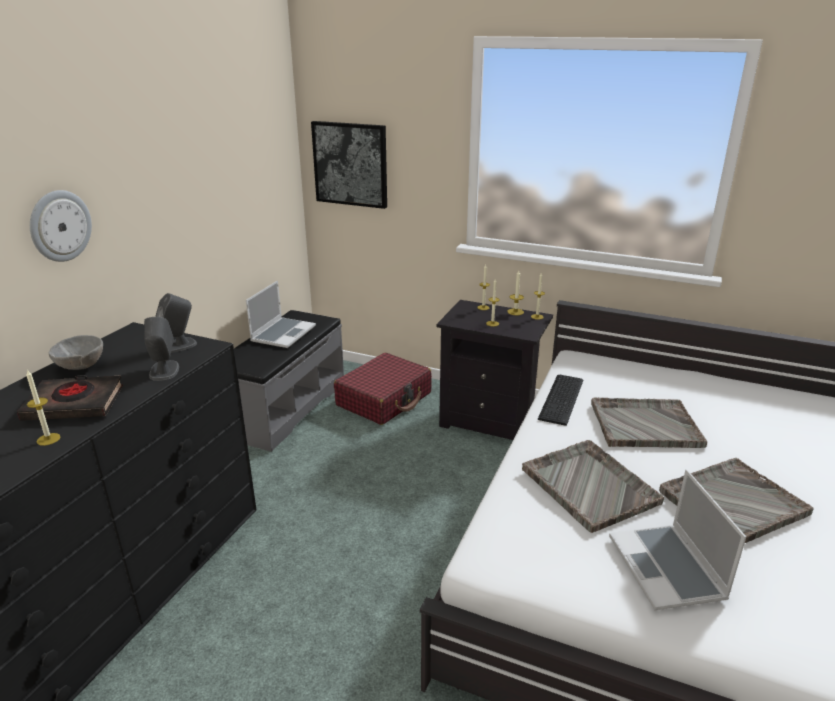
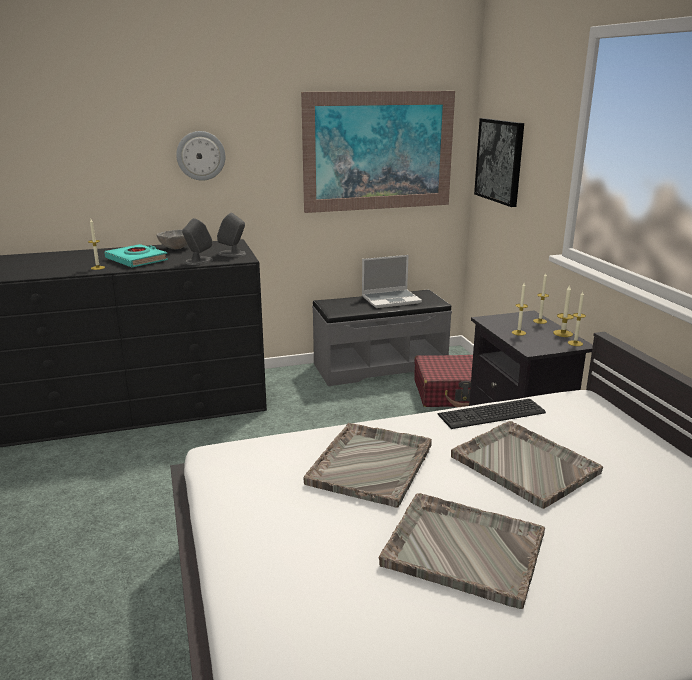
camera: 50 degrees right, 5 degrees down
(75, 404) = (137, 260): black book -> turquoise book
(233, 174) = (379, 151): none -> picture
(668, 569) = (303, 536): laptop -> none

